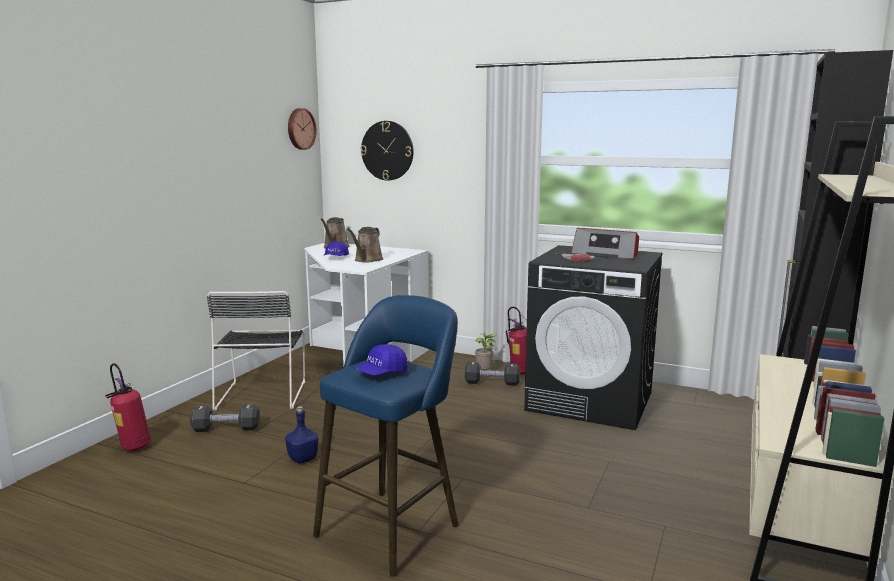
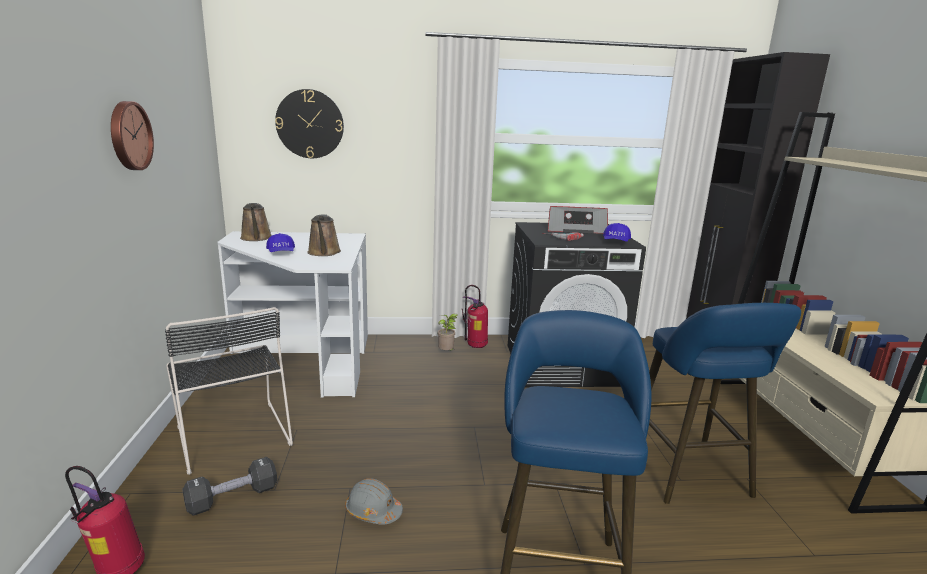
camera: 30 degrees left, 5 degrees up
(300, 129) = (198, 94): wall clock -> wall clock (129, 136)
(303, 458) = (373, 511): blue bottle -> grey hard hat
(381, 373) = (584, 414): blue cap -> blue cap (616, 242)
(492, 383) = (464, 362): black dumbbell -> none
(603, 507) = (690, 475): none -> blue stool

